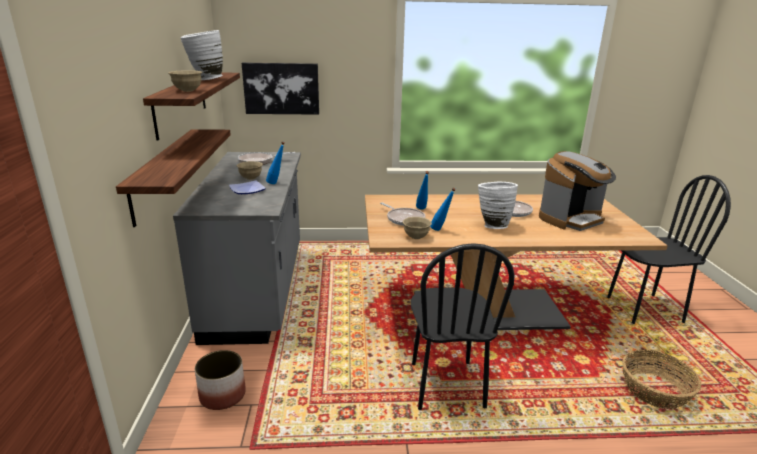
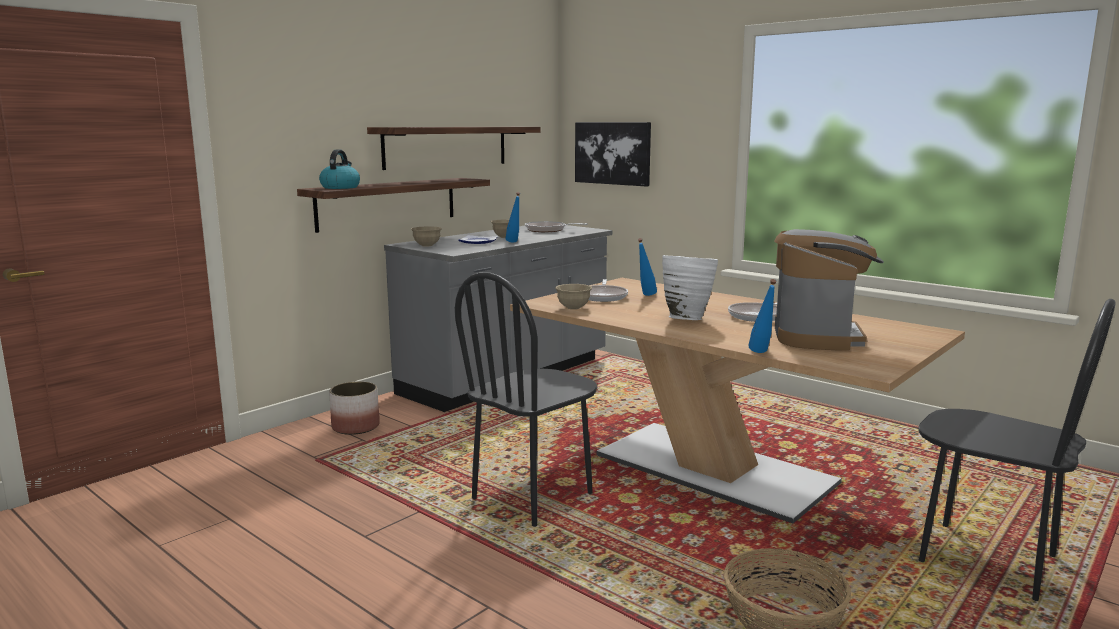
camera: 45 degrees right, 10 degrees down
(158, 173) = (340, 187): none -> kettle
(187, 90) = (419, 126): beige bowl -> beige bowl (426, 245)
(205, 79) = (477, 126): white vase -> none
(440, 230) = (613, 310): blue bottle -> blue bottle (761, 353)
(571, 219) = (818, 336): coffee machine -> coffee machine turned 90 degrees counterclockwise

